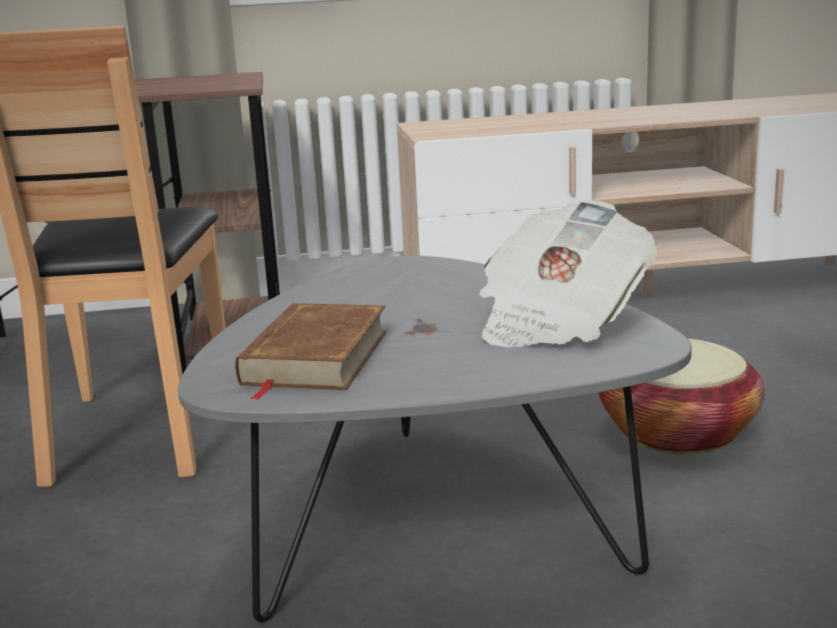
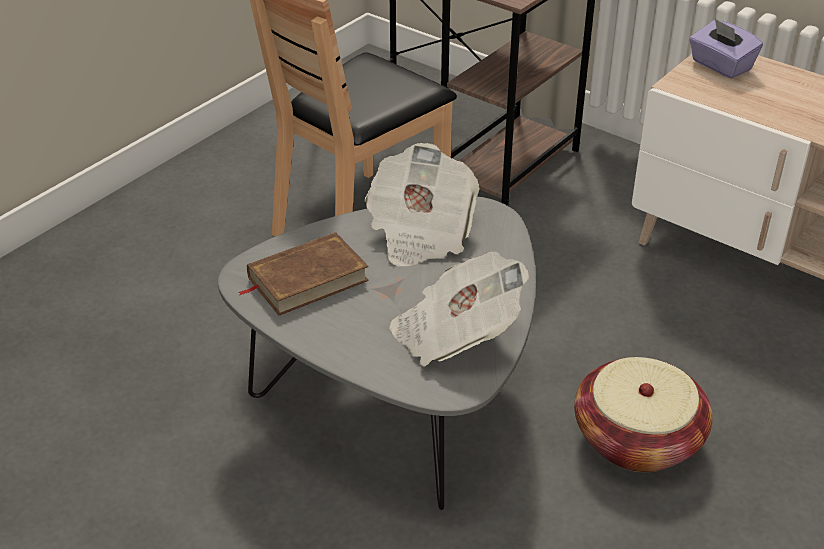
camera: 45 degrees right, 20 degrees up
(361, 291) = (420, 232): none -> newspaper
(439, 126) = (720, 66): none -> purple tissue box

